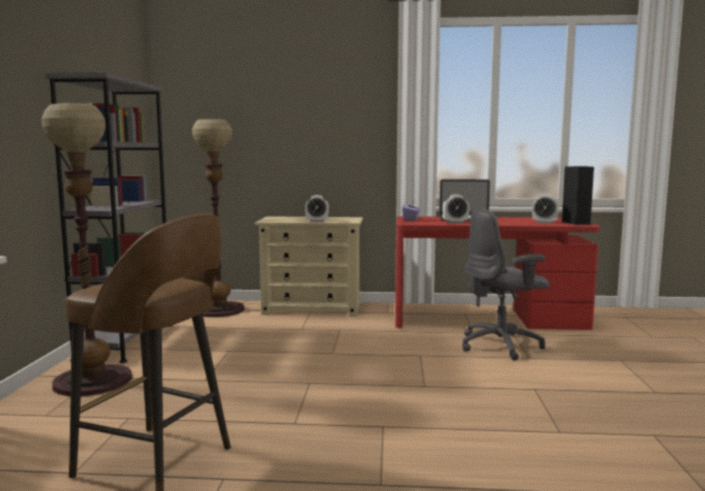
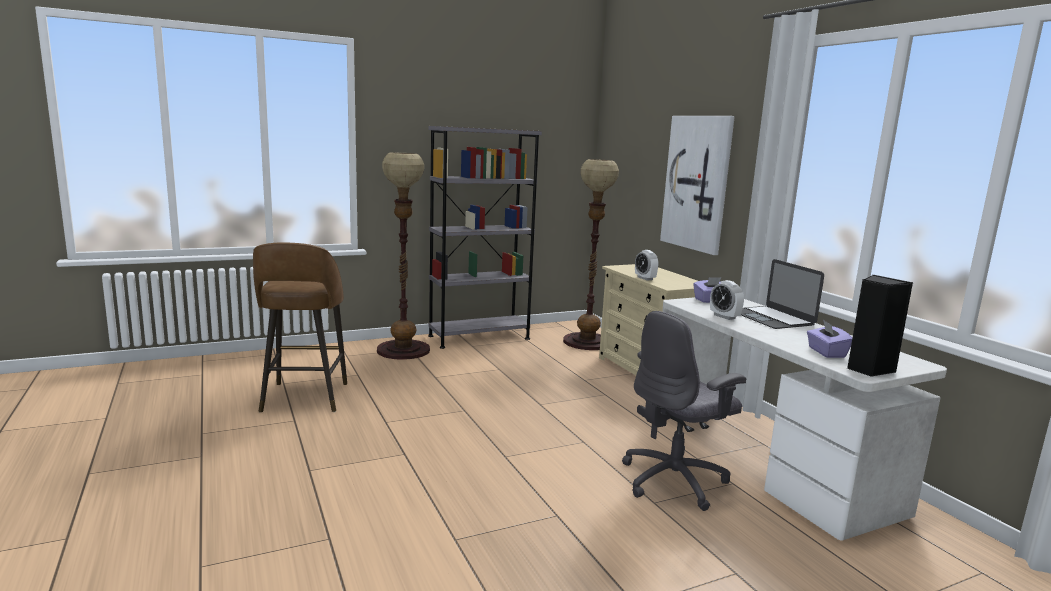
camera: 60 degrees right, 5 degrees up
(318, 135) = (697, 183): none -> picture
(487, 319) = (765, 460): red desk -> white desk
(501, 345) = (675, 481): grey office chair -> grey office chair turned 75 degrees counterclockwise
(544, 222) = (826, 352): alarm clock -> purple tissue box

